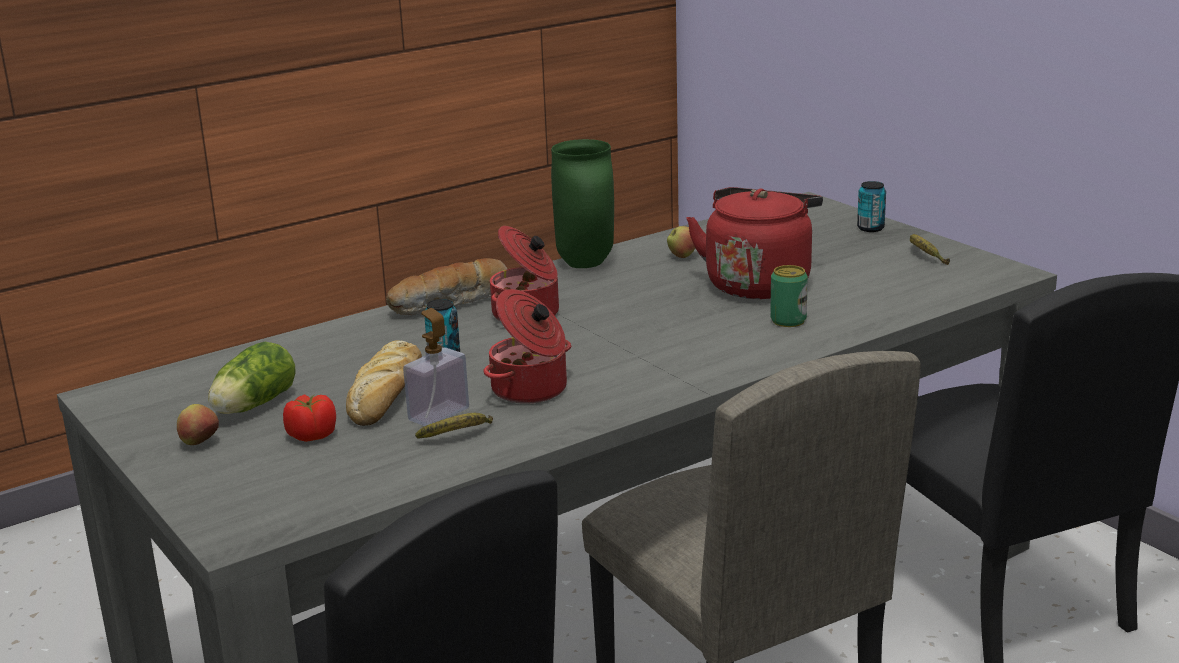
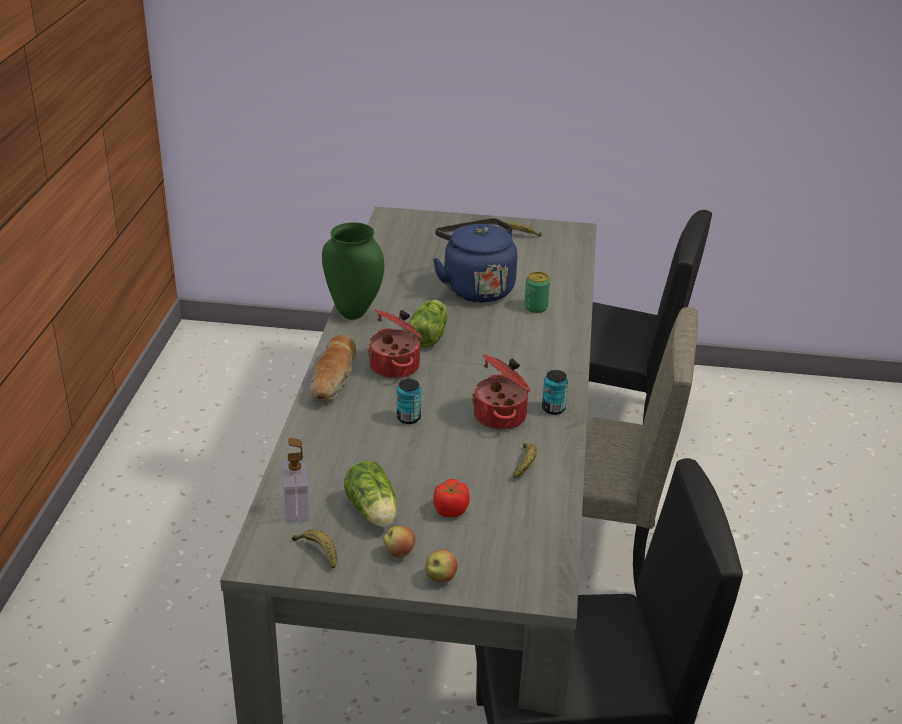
camera: 50 degrees left, 10 degrees up
(151, 411) = (318, 552): none -> banana
(386, 394) = (433, 461): bread -> none
(439, 414) = (487, 457): soap dispenser -> soap dispenser (297, 508)
(616, 303) = (428, 335): none -> lettuce
(683, 257) = (400, 285): apple -> apple (440, 578)
(759, 283) = (475, 288): red kettle -> blue kettle
(870, 228) = (459, 223): can -> can (553, 409)

